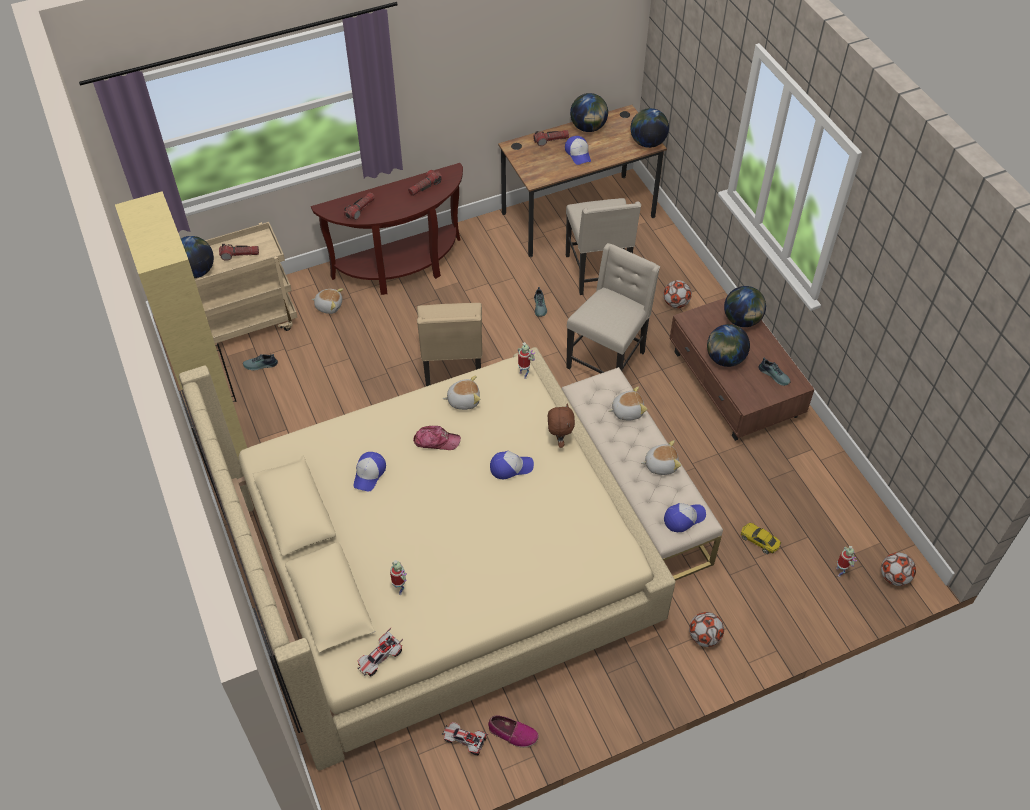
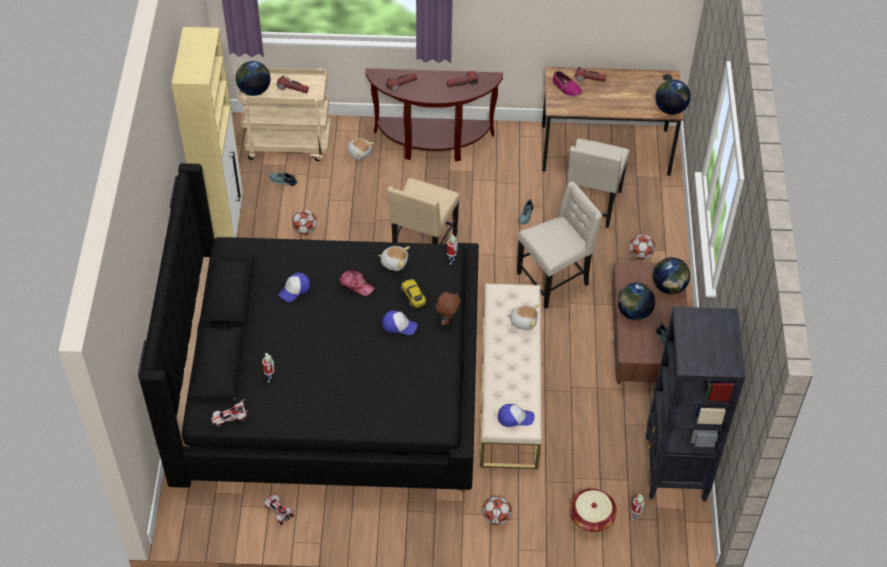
camera: 25 degrees right, 0 degrees up
(436, 566) = (328, 383): beige bed -> black bed
(513, 733) = (314, 521): shoe -> shoe (566, 88)
(578, 153) = (605, 98): cap -> none
(588, 127) = (628, 78): globe -> none
(660, 464) = (523, 371): plush toy -> none
(759, 540) = (586, 466): yellow toy car -> yellow toy car (413, 296)
(798, 592) = (591, 517): none -> basket
(845, 505) = (675, 469): none -> black bookcase
(894, 577) = (676, 538): football -> football (305, 230)

